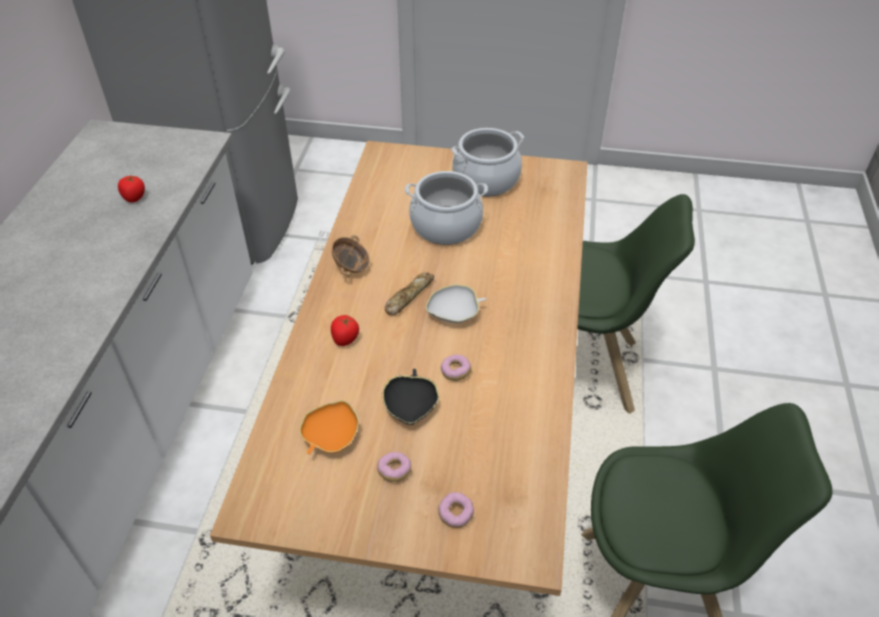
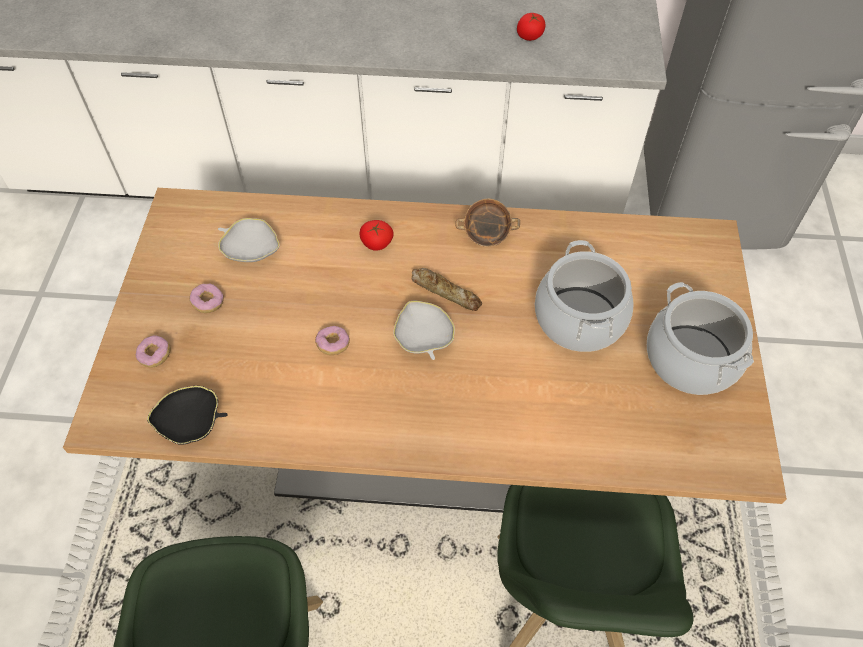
camera: 85 degrees right, 10 degrees up
(331, 437) = (251, 249): orange bowl -> white bowl
(411, 406) = (286, 308): black bowl -> black bowl (191, 423)

